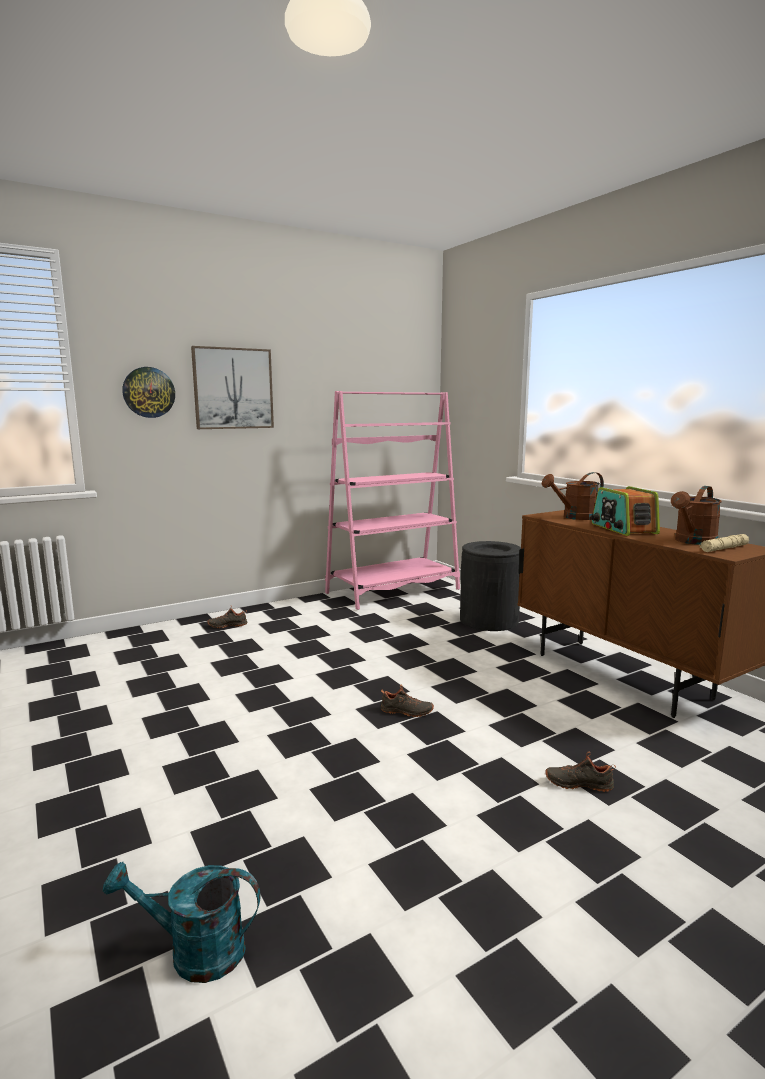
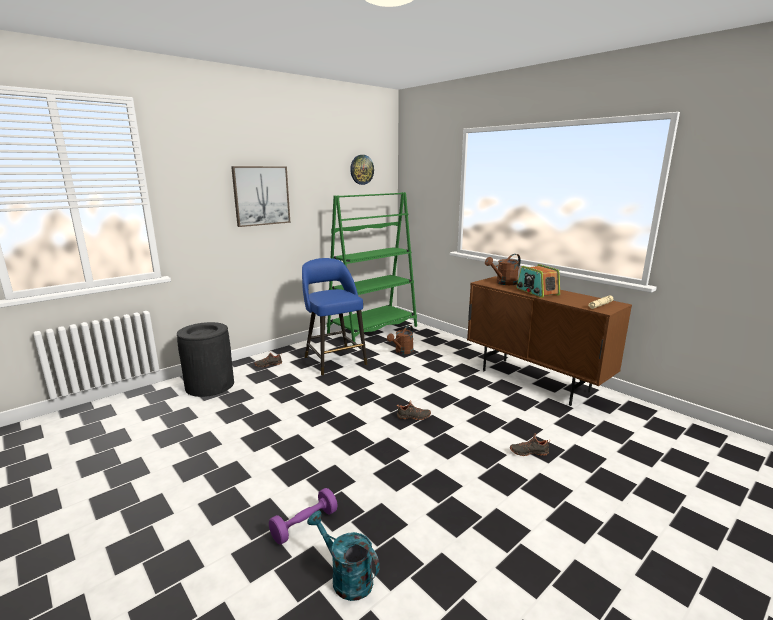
camera: 10 degrees left, 5 degrees up
(148, 392) = (203, 202): wall clock -> wall clock (361, 169)
(170, 855) = (304, 525): none -> purple dumbbell
(194, 951) = (346, 577): turquoise watering can -> turquoise watering can turned 45 degrees clockwise
(321, 626) = (334, 360): none -> blue stool
(393, 591) = (373, 330): pink bookcase -> green bookcase
(489, 620) = (443, 348): black trash can -> black trash can (210, 385)
(693, 542) = (581, 300): brown watering can -> brown watering can (402, 352)

